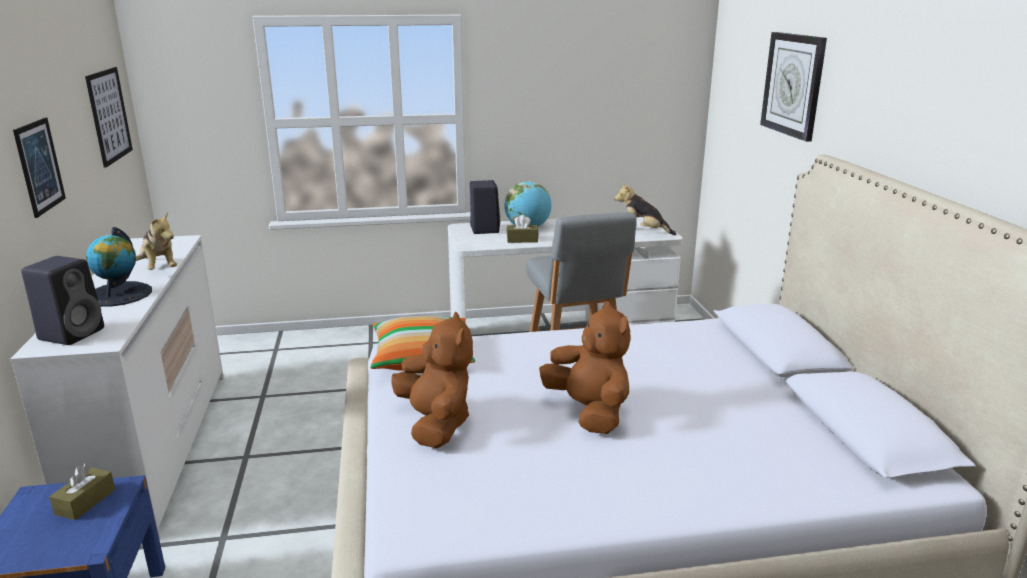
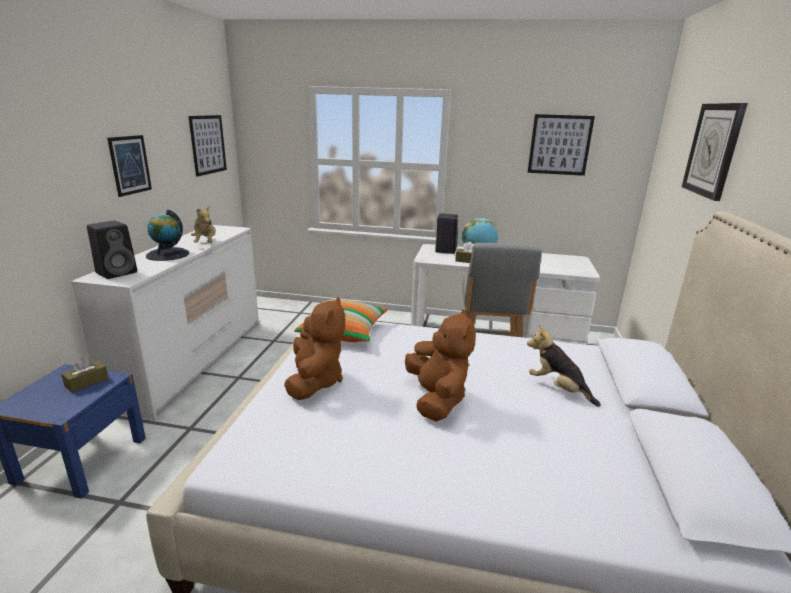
camera: 20 degrees right, 0 degrees up
(605, 79) = (559, 145): none -> picture
(642, 231) = (568, 267): plush toy -> plush toy (558, 389)

